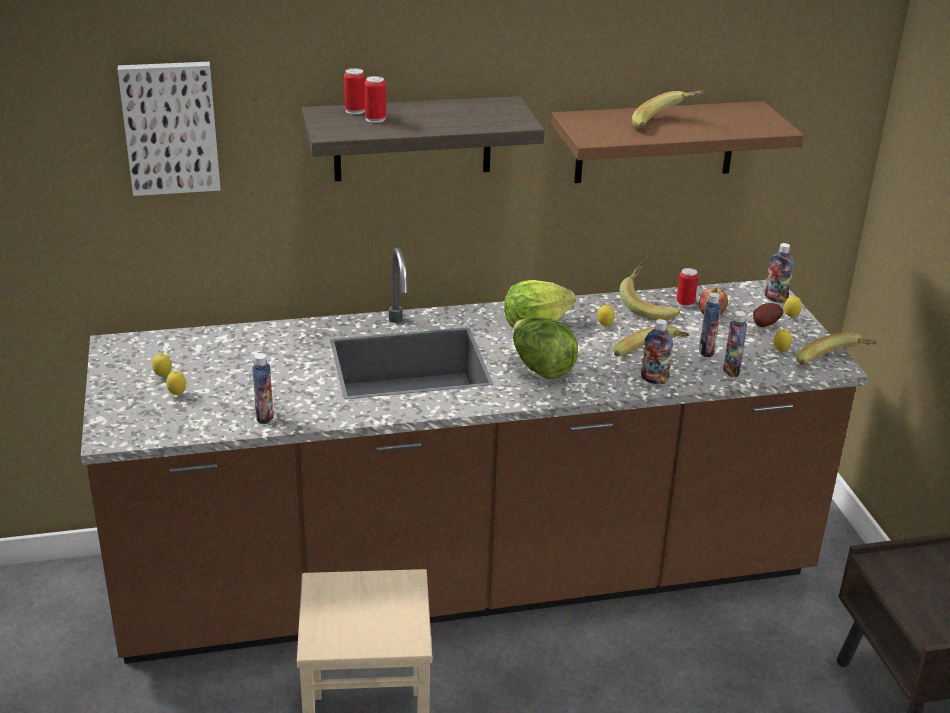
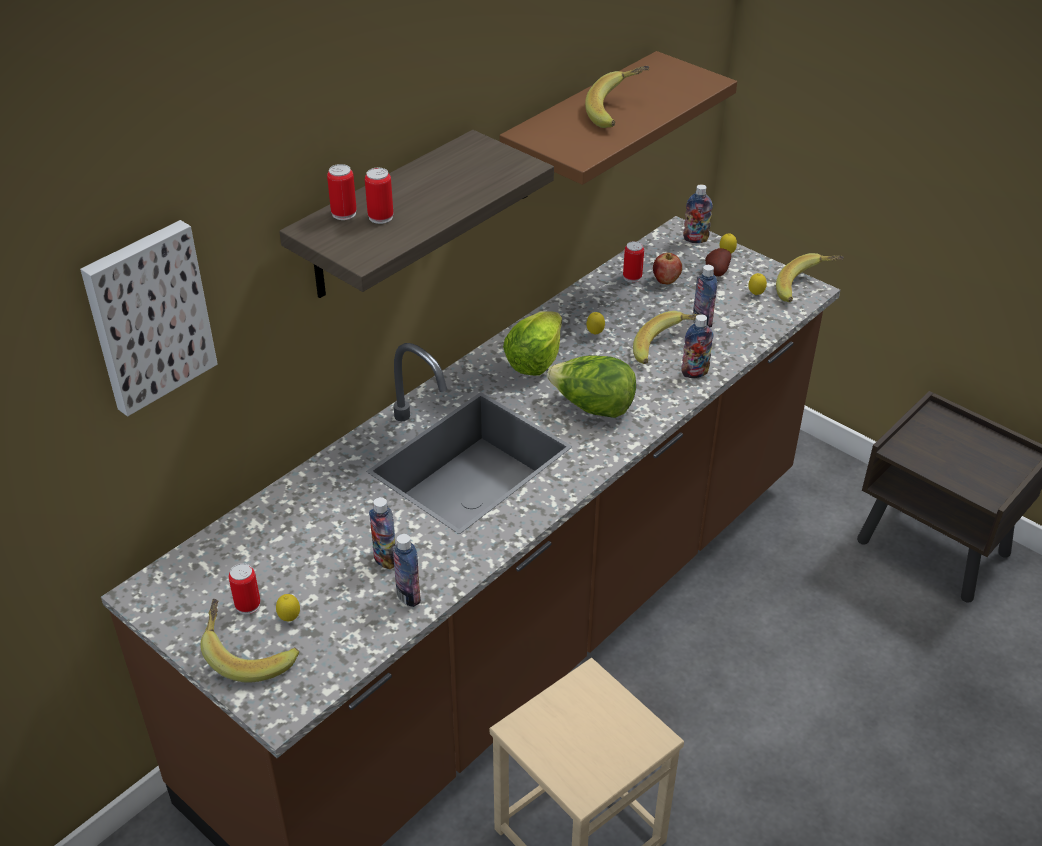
camera: 35 degrees left, 10 degrees up
(163, 376) = (248, 605): lemon -> can
(649, 306) = (607, 294): banana -> banana (249, 653)
(731, 370) = (741, 333): bottle -> bottle (385, 559)

